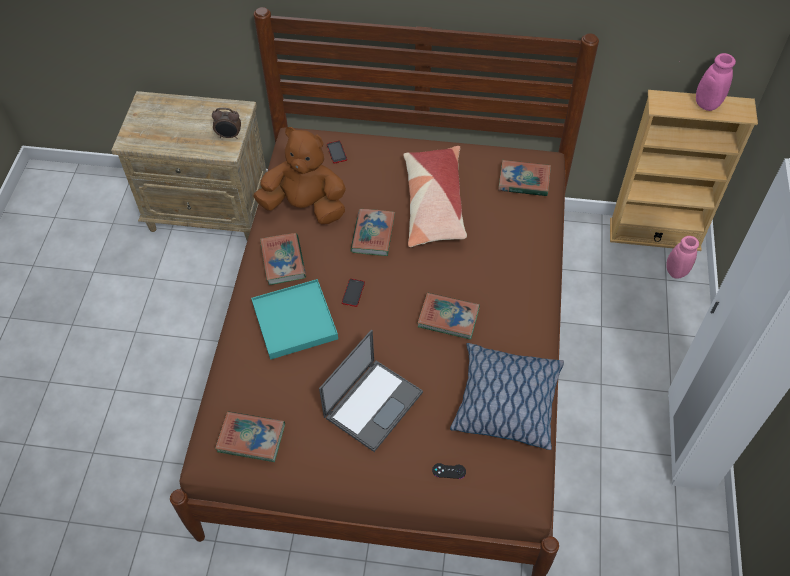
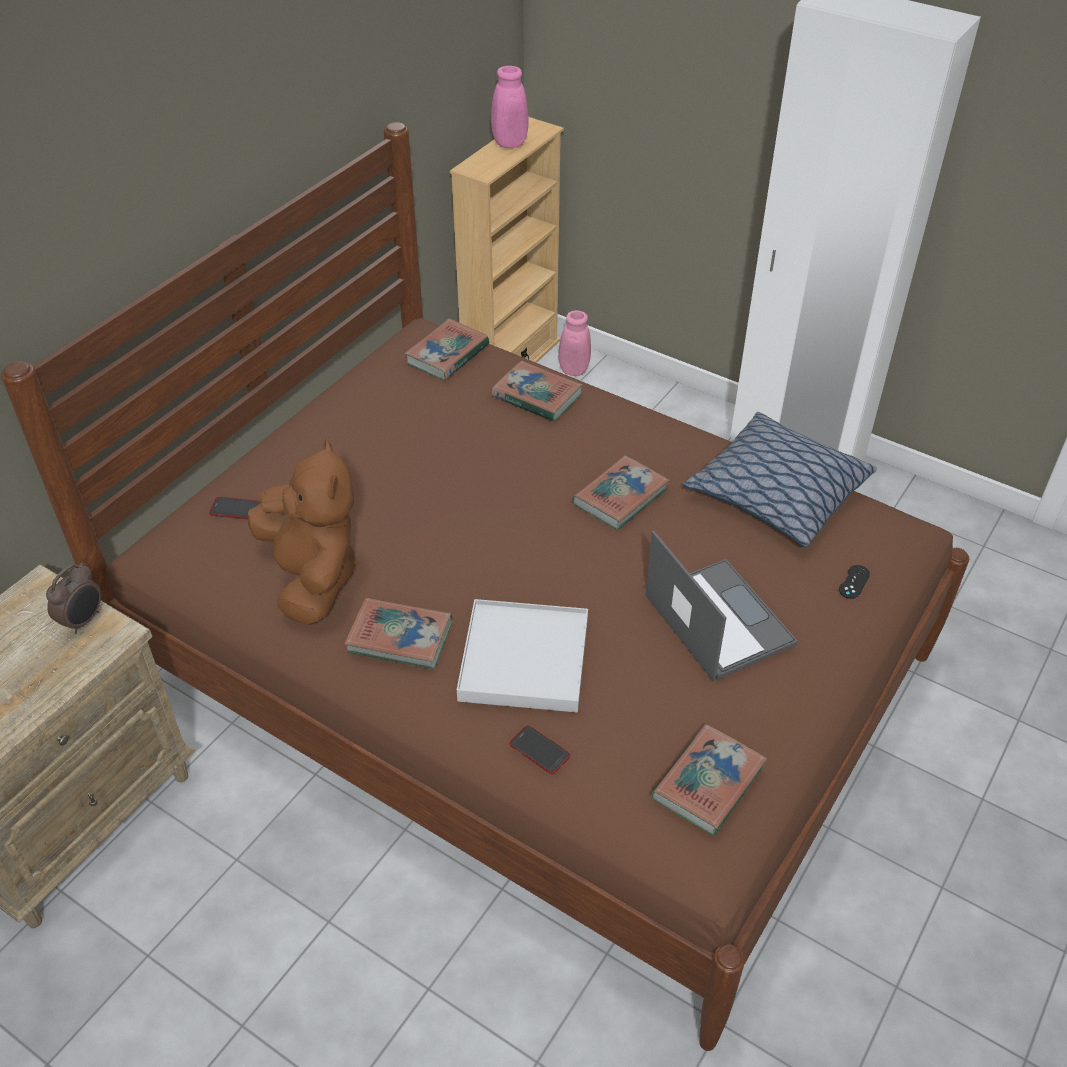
camera: 65 degrees left, 10 degrees down
(294, 321) = (524, 660): turquoise tray -> white tray
(305, 206) = (312, 577): brown plush toy -> brown plush toy turned 120 degrees clockwise
(353, 293) = (516, 576): phone -> phone (539, 750)
(373, 234) = (426, 521): book -> book (537, 396)
(434, 204) = (420, 444): pillow -> none

